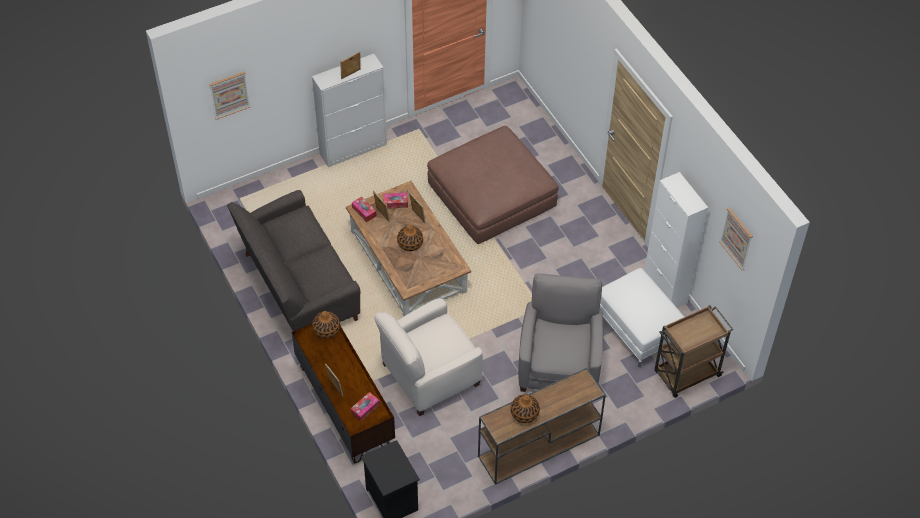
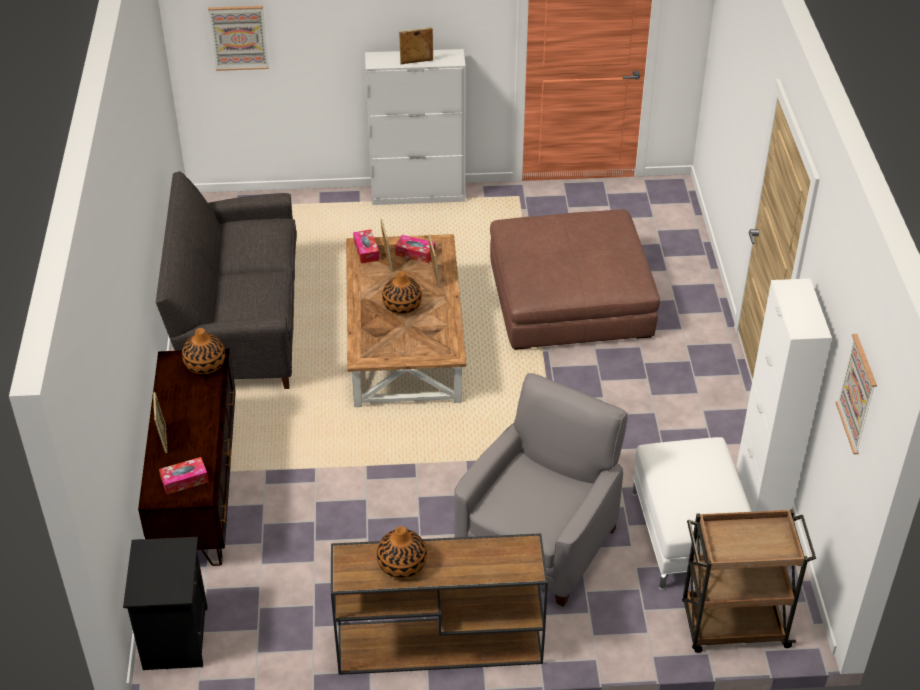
camera: 25 degrees right, 10 degrees down
(429, 375) = (340, 490): white armchair -> none

